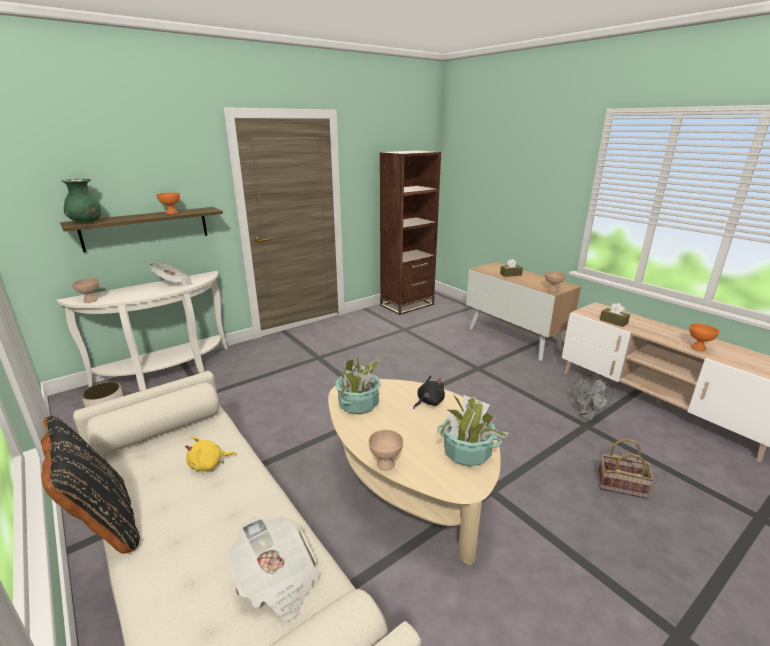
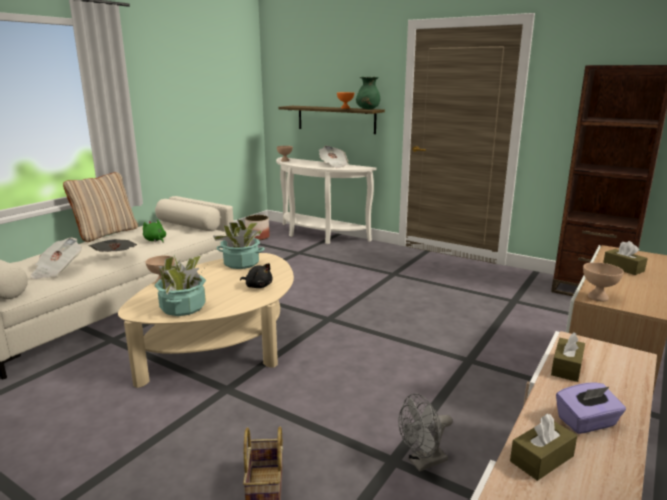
camera: 70 degrees right, 5 degrees down
(86, 222) = (296, 106): green vase -> green vase (367, 109)
(104, 524) = (106, 233): black pillow -> beige pillow
(209, 464) = (155, 240): yellow plush toy -> green plush toy
(263, 506) = (115, 257): none -> newspaper
(587, 415) = (423, 462): grey fan -> grey fan turned 45 degrees counterclockwise
(664, 332) = (587, 422): none -> purple tissue box
(698, 348) = (541, 459): orange bowl -> brown tissue box

